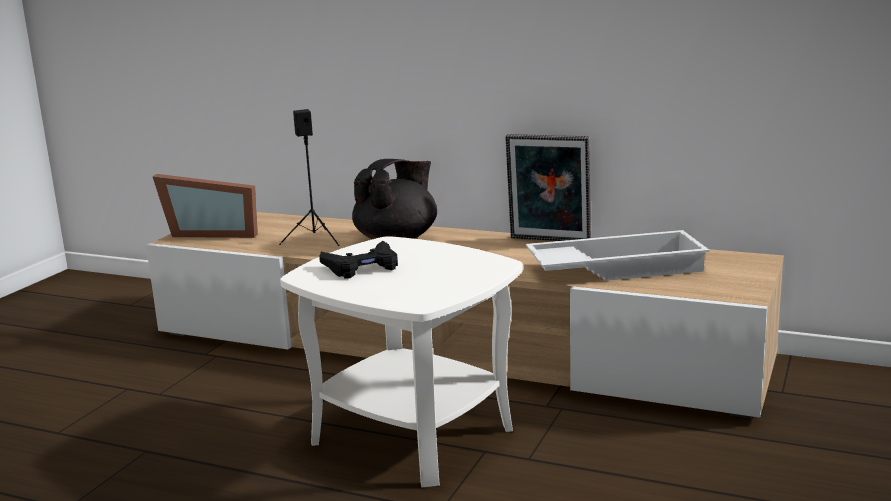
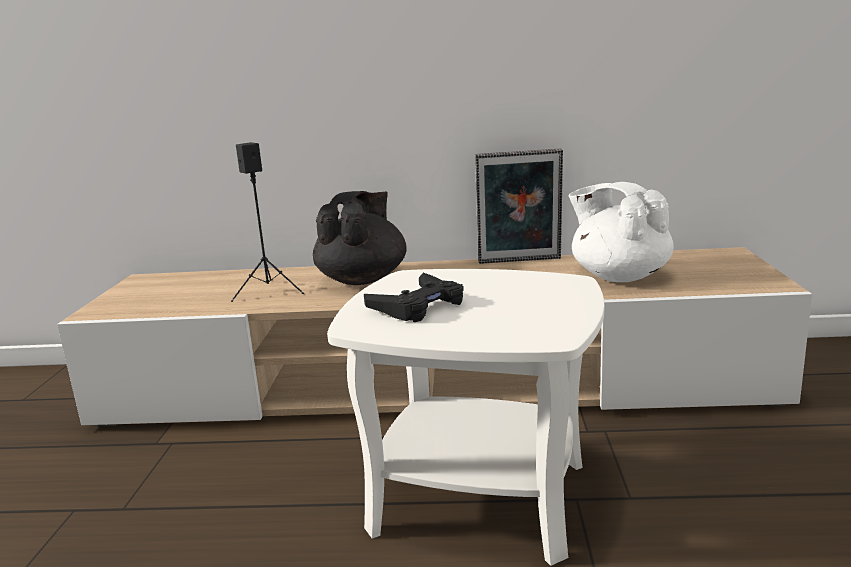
camera: 20 degrees left, 0 degrees up
(213, 233) = (137, 299): picture frame -> none
(616, 267) = (619, 276): white tray -> white teapot

